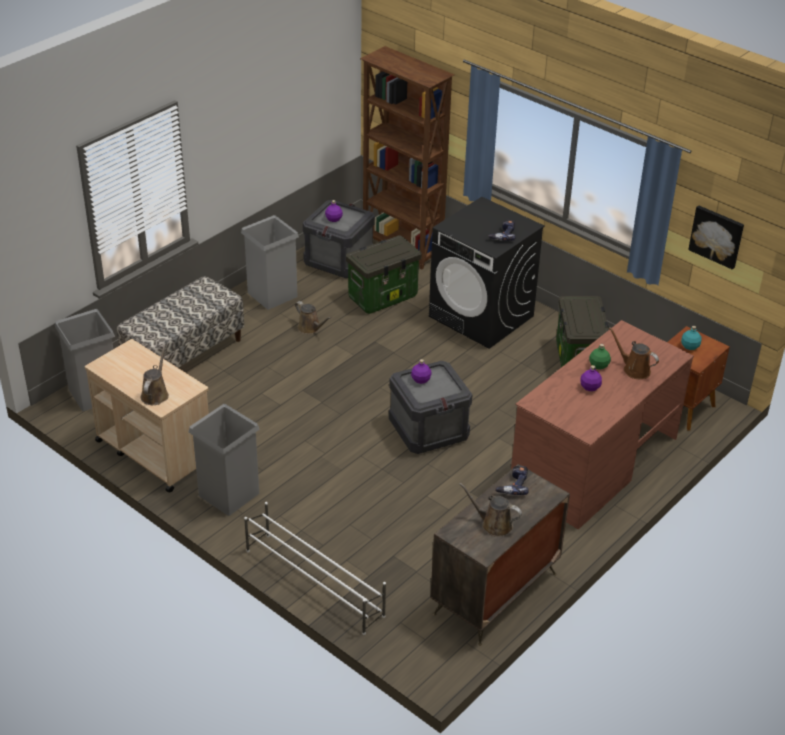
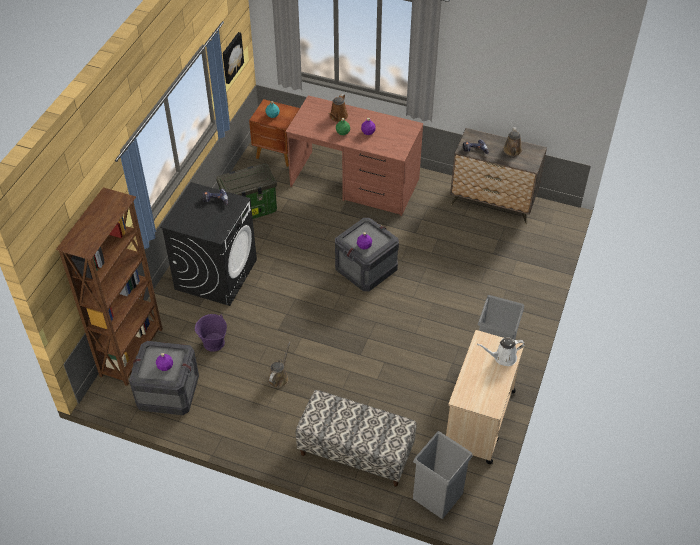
camera: 110 degrees left, 10 degrees up
(155, 394) = (502, 357): brown watering can -> white watering can
(272, 294) = (241, 422): grey trash can -> none
(314, 582) = (539, 284): white shoe rack -> none
(383, 296) = (213, 343): storage box -> purple bucket

